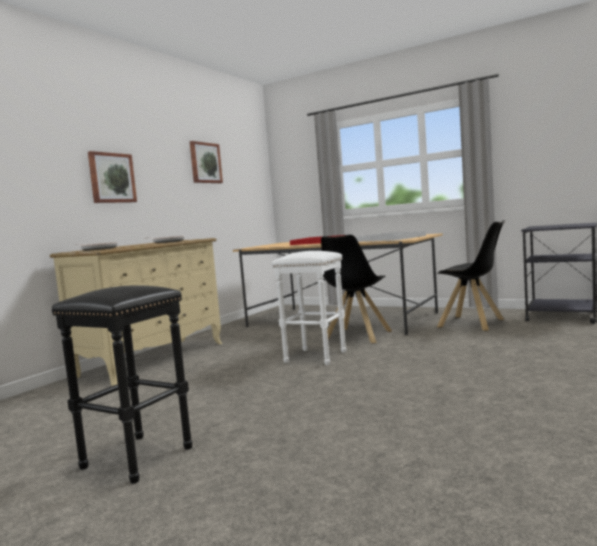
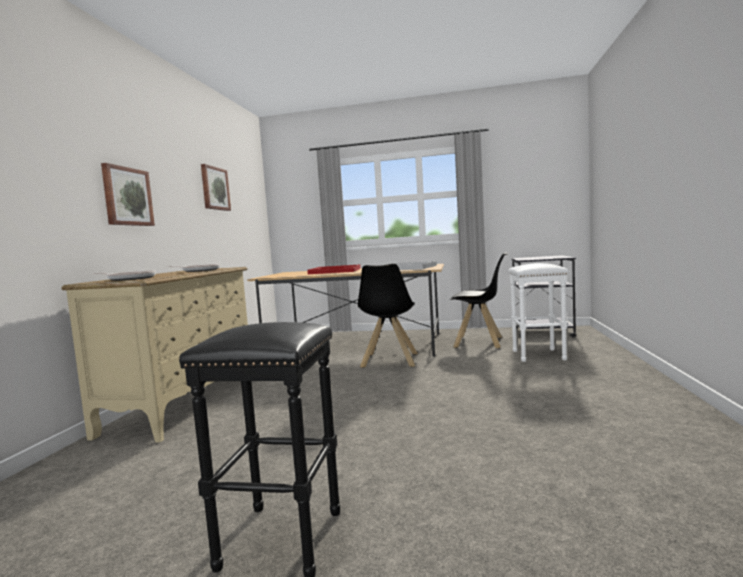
camera: 20 degrees left, 0 degrees up
(314, 357) = (369, 385): white stool -> white stool (537, 355)

